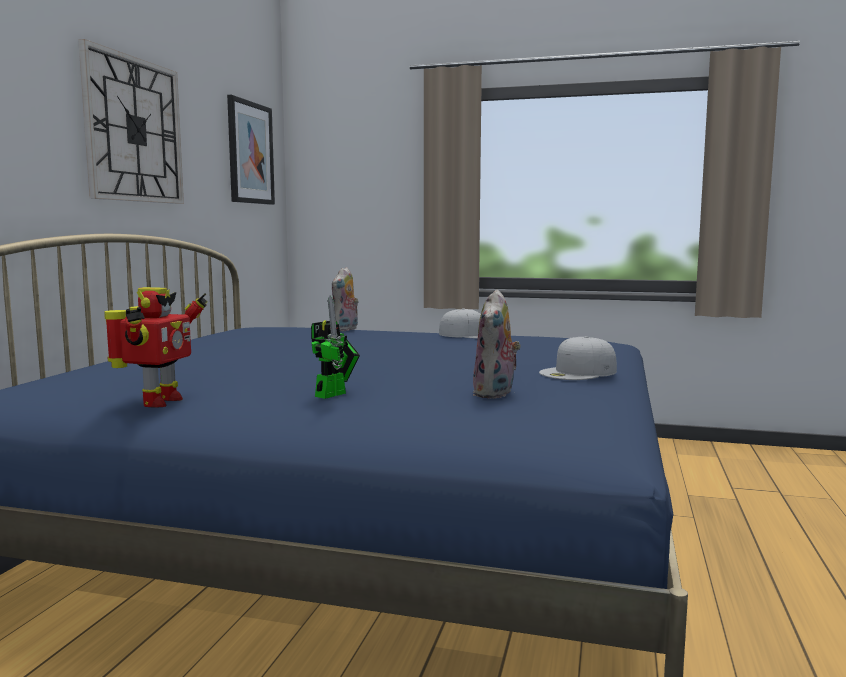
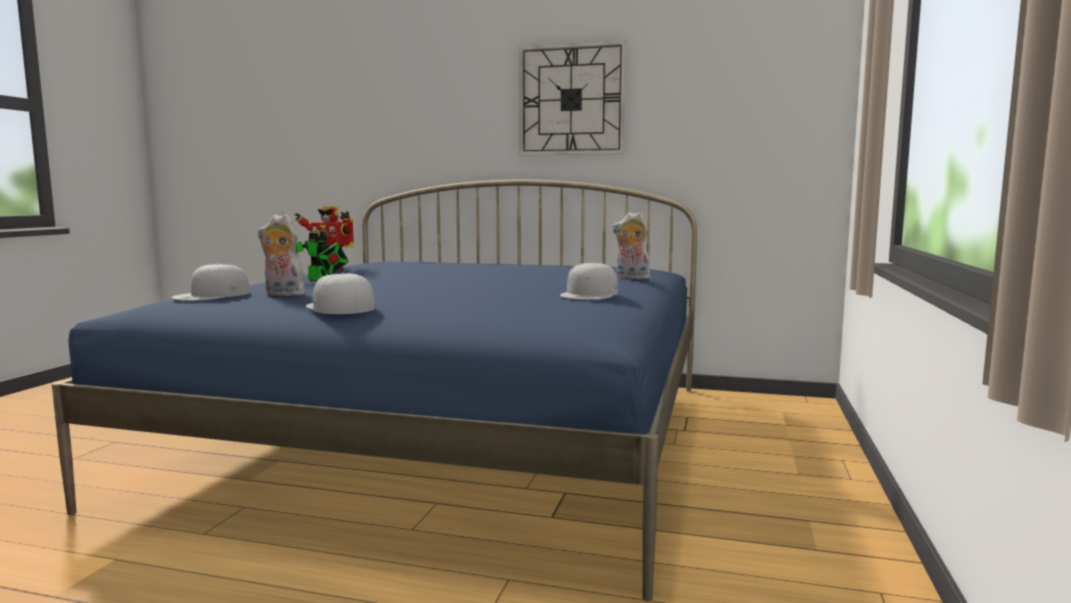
camera: 90 degrees right, 0 degrees up
(250, 153) = (761, 92): picture -> none
(508, 418) = (212, 295): none -> white cap

